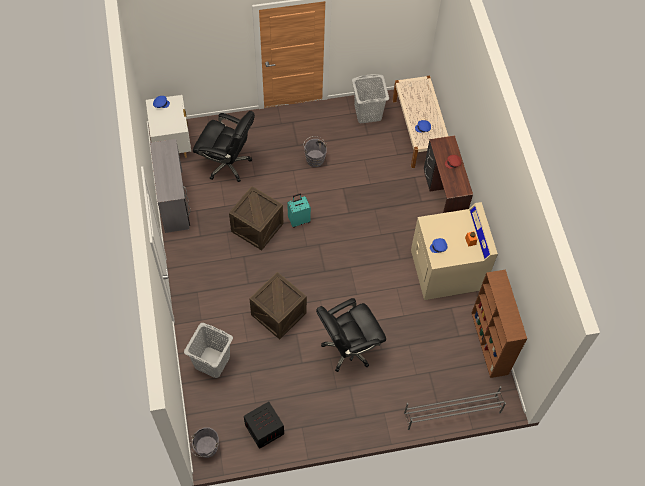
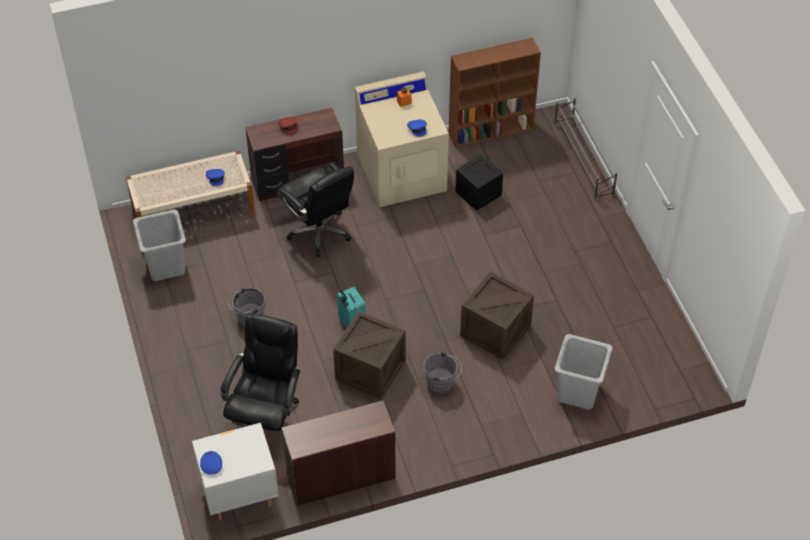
camera: 95 degrees left, 10 degrees down
(174, 201) = (340, 476): grey desk -> brown desk
(206, 449) = (692, 381): grey bucket -> grey bucket (442, 383)
(264, 430) = (652, 326): crate -> crate (479, 193)
(349, 348) = (526, 256): black office chair -> black office chair (318, 231)

